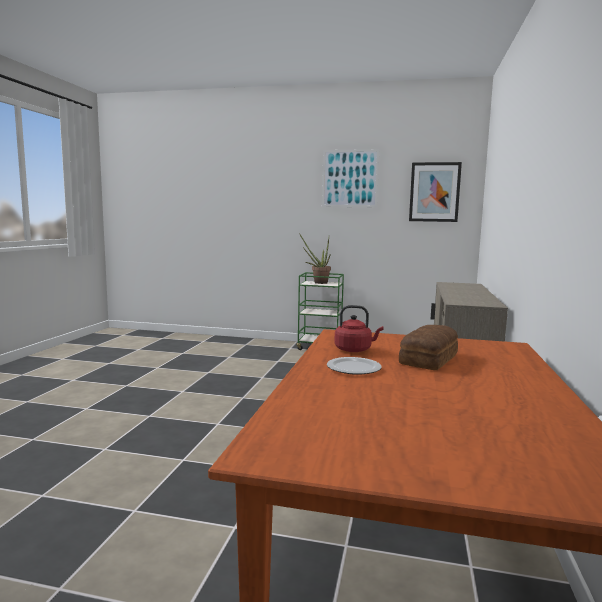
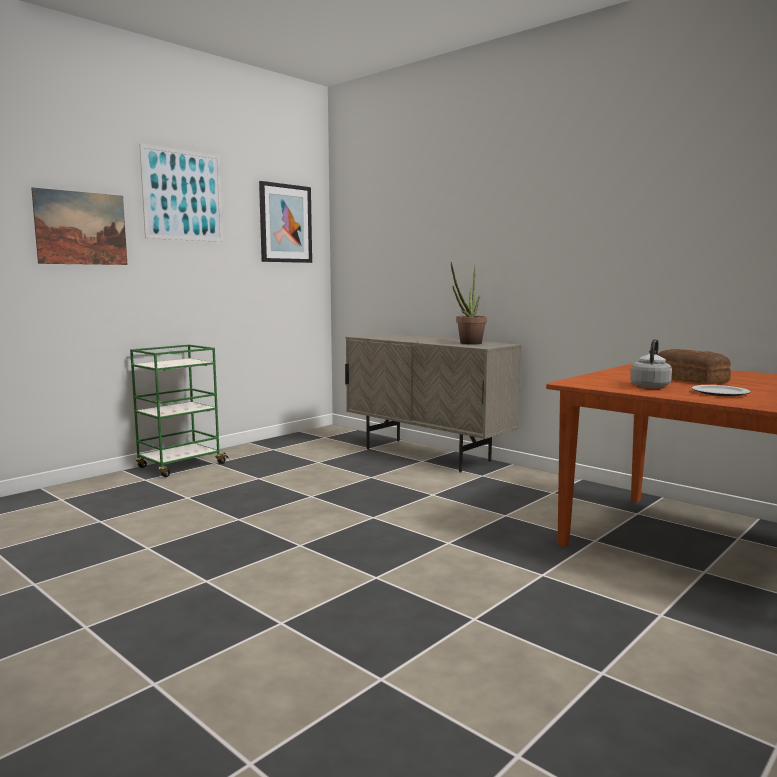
camera: 60 degrees left, 0 degrees up
(285, 202) = (81, 228): none -> picture
(317, 282) = (165, 363): potted plant -> potted plant (468, 343)
(355, 350) = (650, 386): red kettle -> grey kettle

